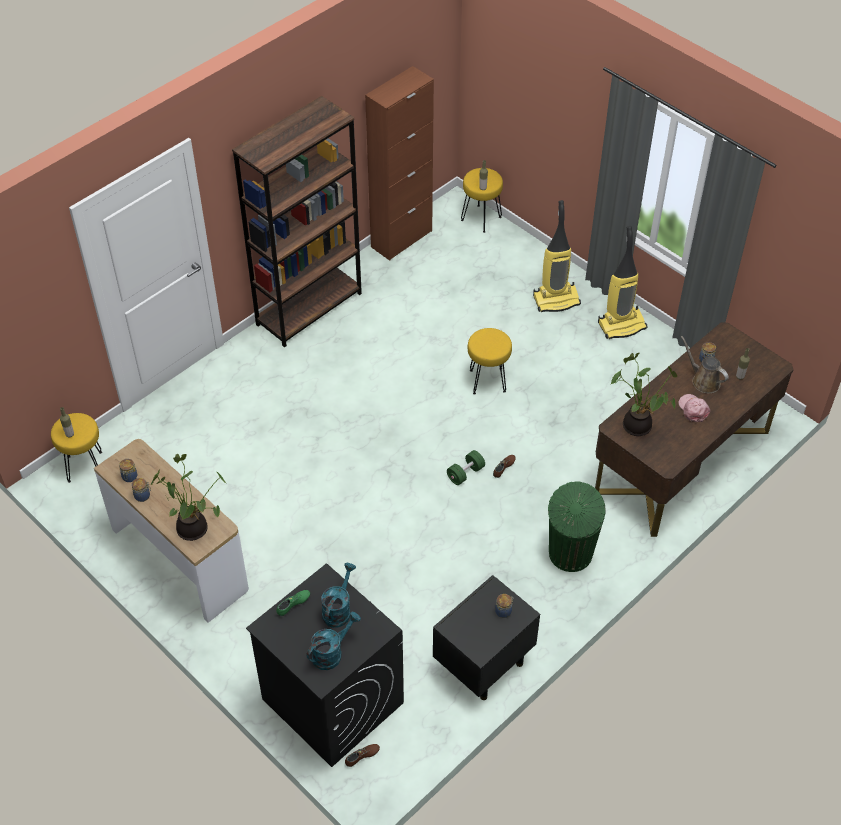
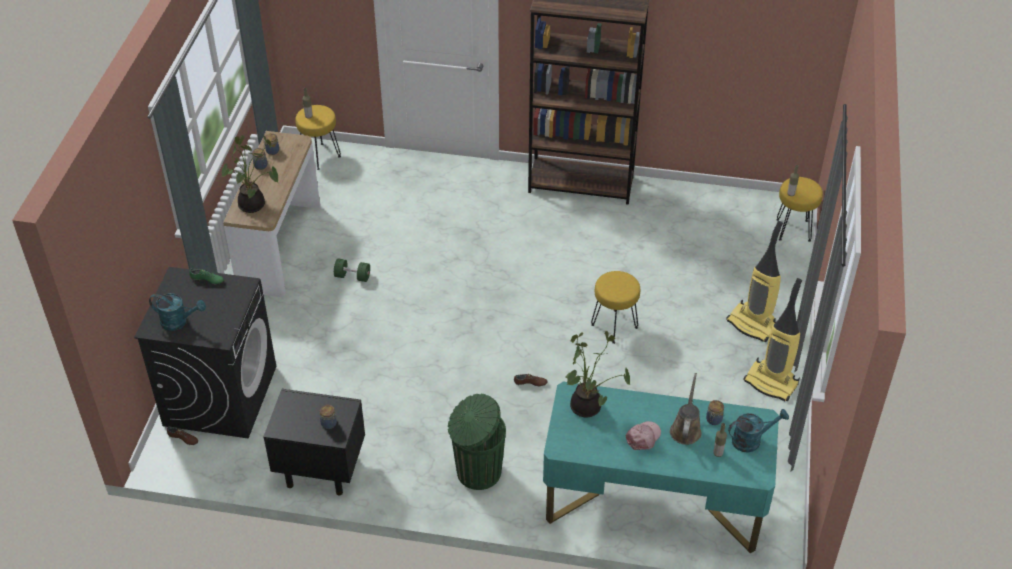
camera: 55 degrees right, 5 degrees down
(338, 609) = (221, 306): turquoise watering can -> turquoise watering can (751, 440)
(401, 239) = (713, 195): brown cabinet -> none
(465, 473) = (502, 362): green dumbbell -> green dumbbell (352, 276)
(682, 461) = (653, 502): brown desk -> turquoise desk

